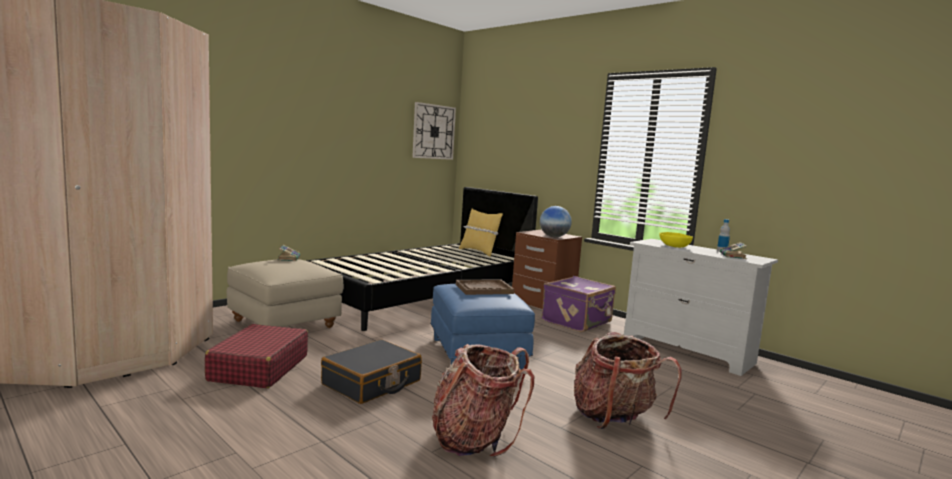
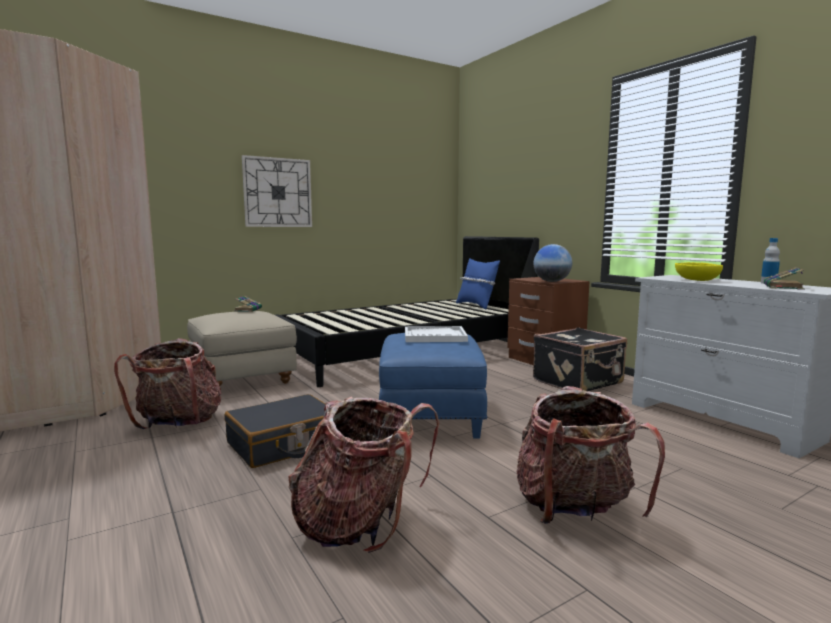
camera: 15 degrees right, 0 degrees up
(259, 368) = (179, 423): red suitcase -> backpack
(433, 132) = (428, 178): wall clock -> wall clock (278, 192)
(479, 252) = (476, 305): yellow pillow -> blue pillow
(484, 289) = (434, 336): brown tray -> white tray
(577, 322) = (579, 382): purple suitcase -> black suitcase

